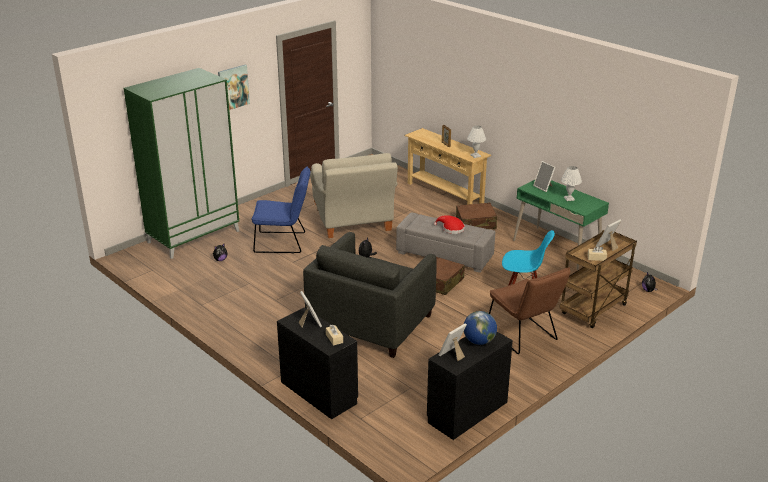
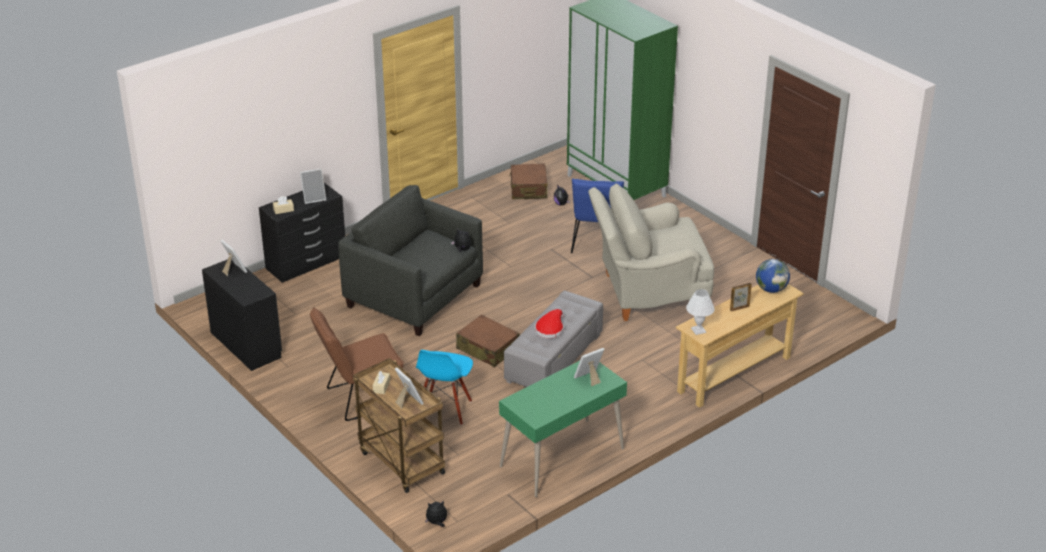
camera: 95 degrees right, 5 degrees up
(233, 87) = (712, 76): picture -> none
(476, 223) = (639, 393): brown suitcase -> brown suitcase (528, 189)
(479, 341) = (248, 286): globe -> globe (771, 289)
(569, 199) = (550, 395): white table lamp -> none

